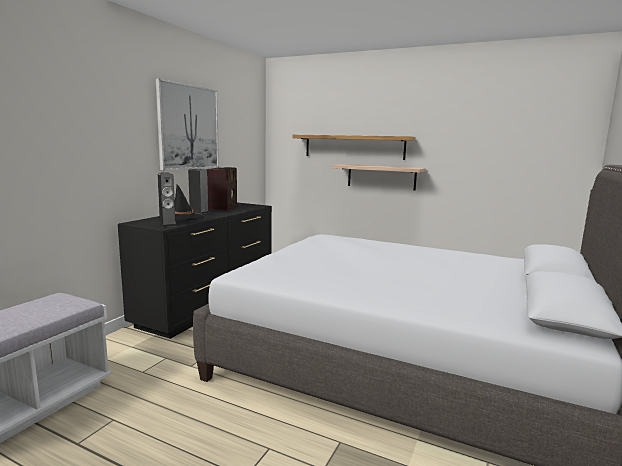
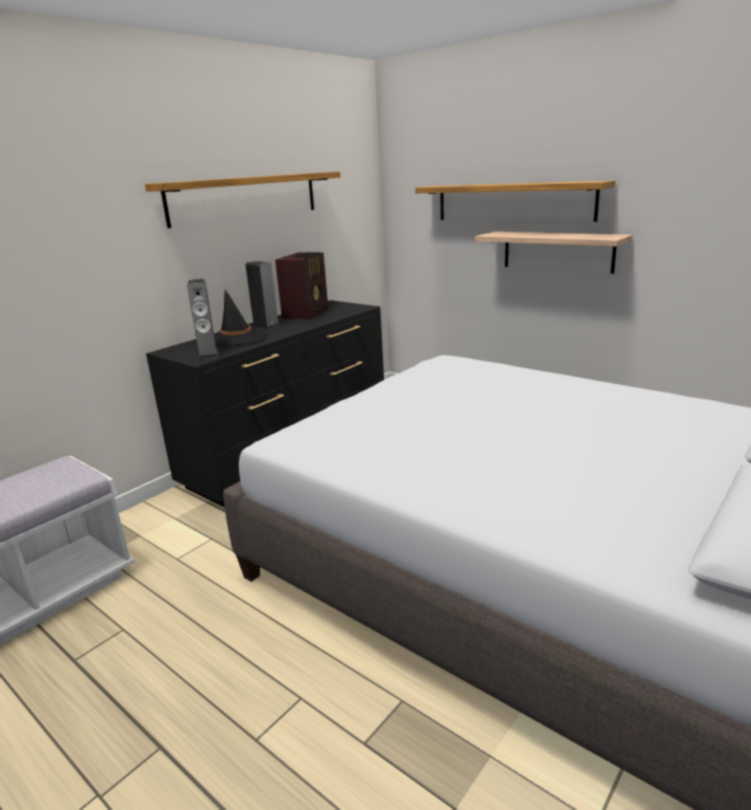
camera: 15 degrees right, 10 degrees up
(189, 127) = (245, 198): picture -> shelf

